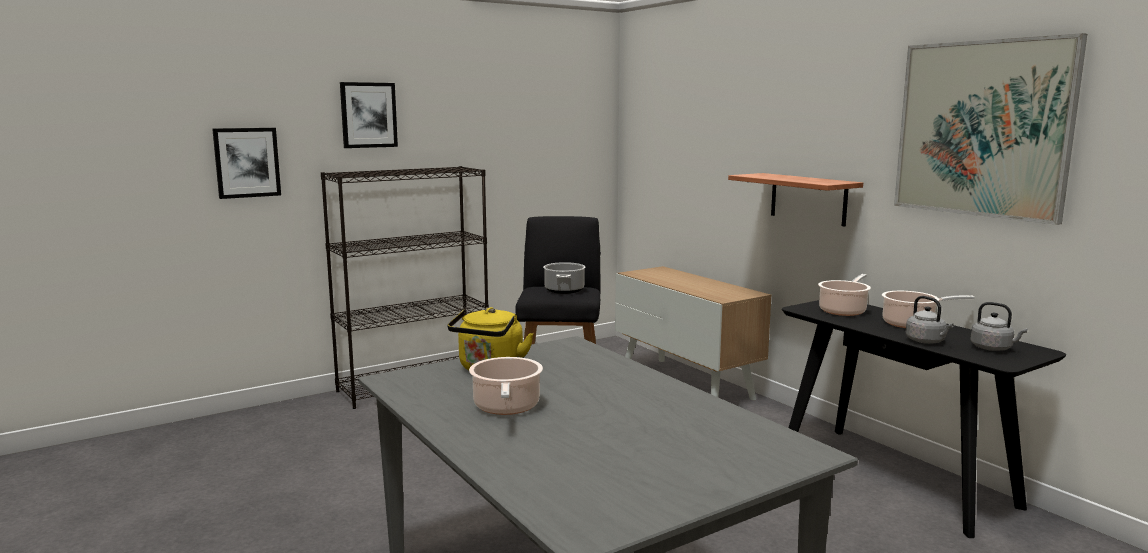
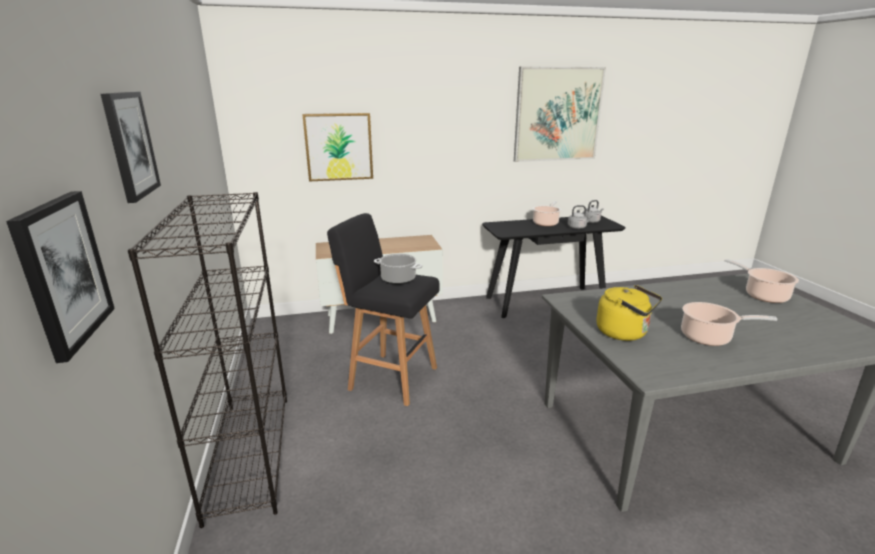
camera: 70 degrees left, 10 degrees up
(696, 156) = (339, 147): none -> picture
(808, 199) = (451, 166): shelf -> none
(843, 311) = (513, 227): cooking pot -> cooking pot (763, 295)

